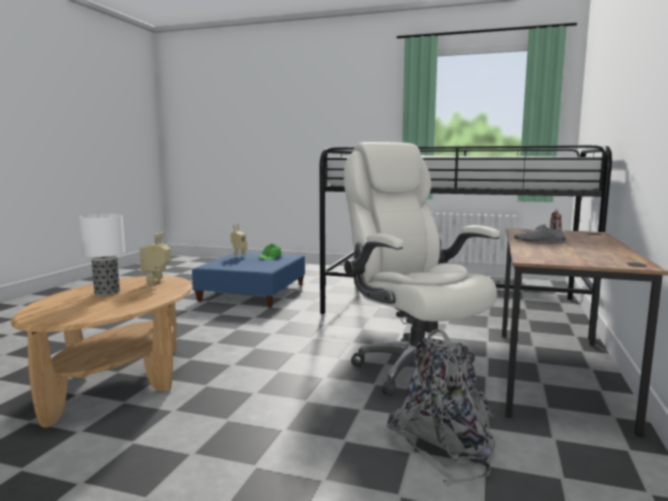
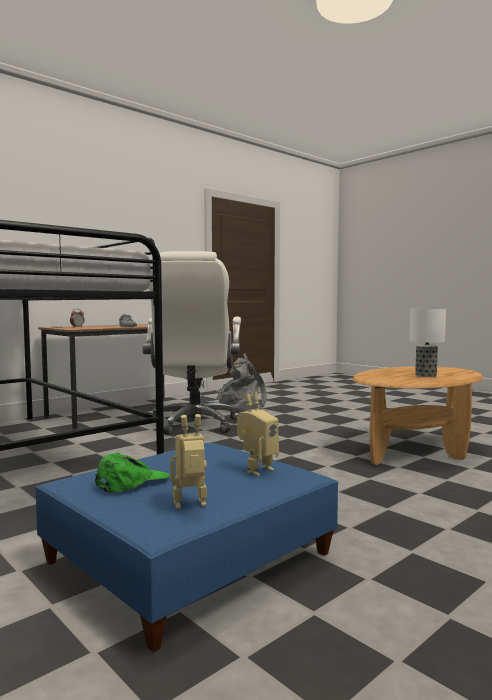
camera: 150 degrees left, 5 degrees down
(157, 283) = (385, 377): toy robot -> toy robot (256, 470)

